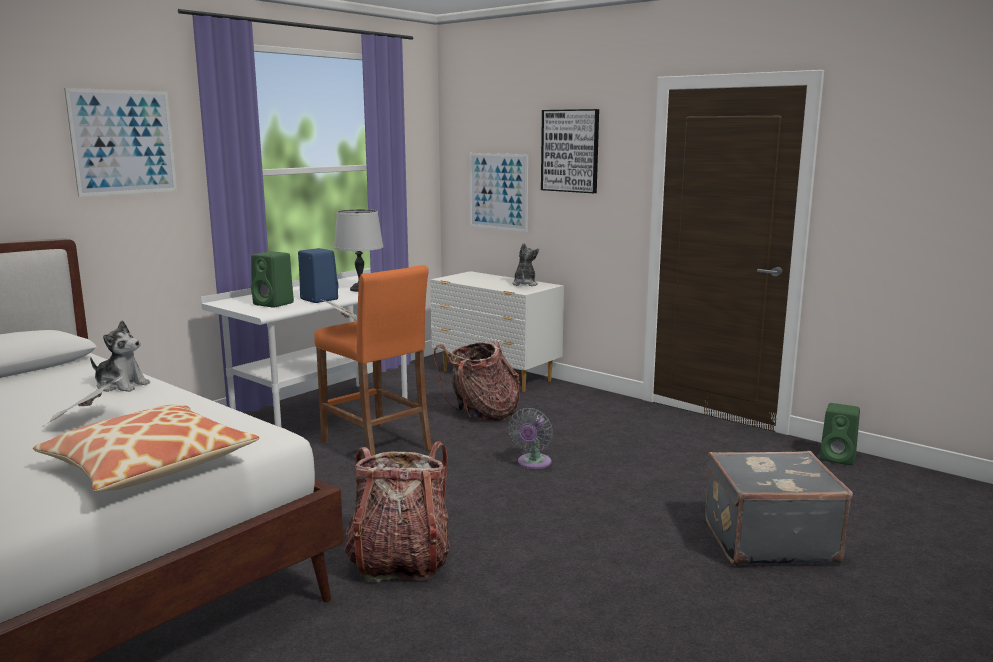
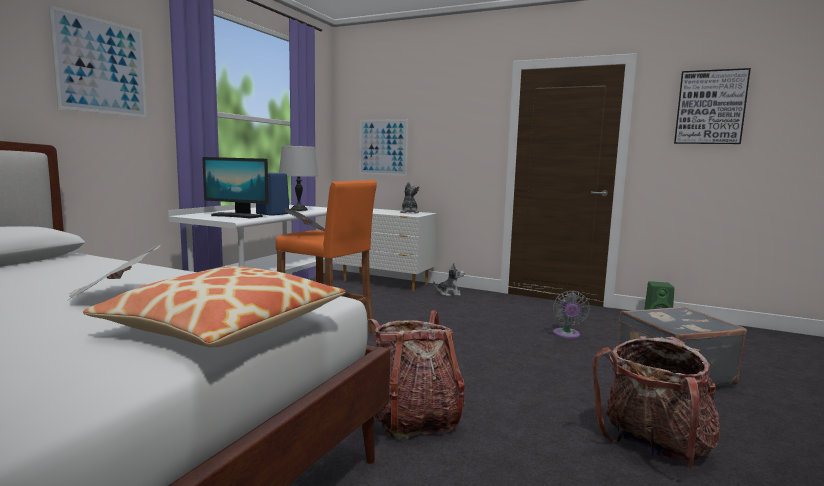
camera: 15 degrees left, 5 degrees down
(121, 385) = (128, 270): plush toy -> plush toy (449, 293)
(274, 304) = (237, 216): green speaker -> monitor
(481, 414) = (394, 307): backpack -> backpack (654, 447)
(533, 463) = (460, 336): grey fan -> grey fan (567, 335)
(570, 151) = (443, 115): picture -> picture (710, 107)

